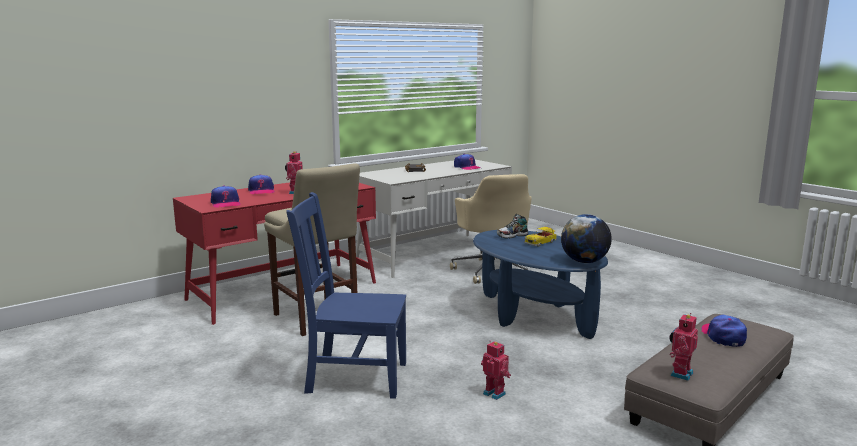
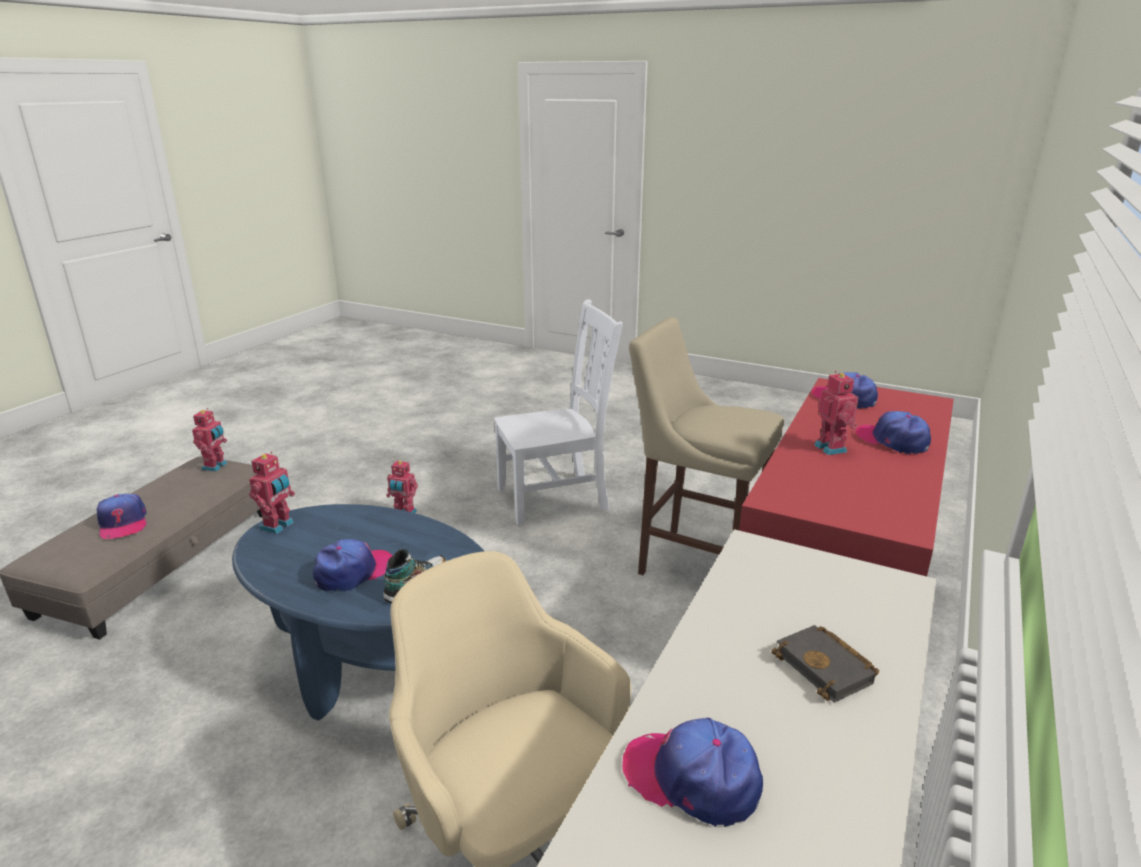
camera: 155 degrees right, 10 degrees up
(353, 377) = (556, 498): blue chair -> white chair
(541, 242) = (353, 572): toy car -> cap
(584, 262) = (278, 526): globe -> toy robot

